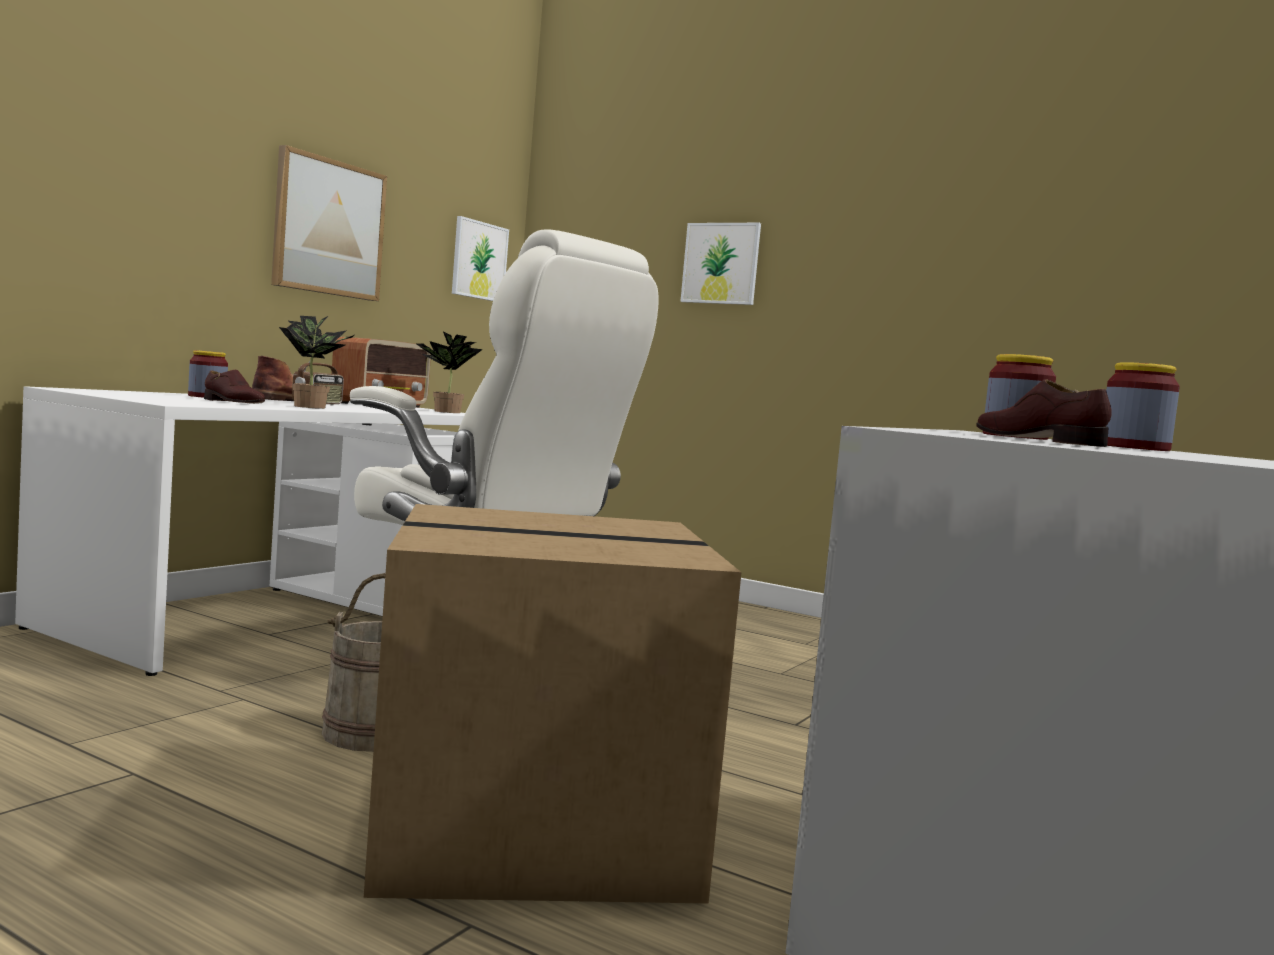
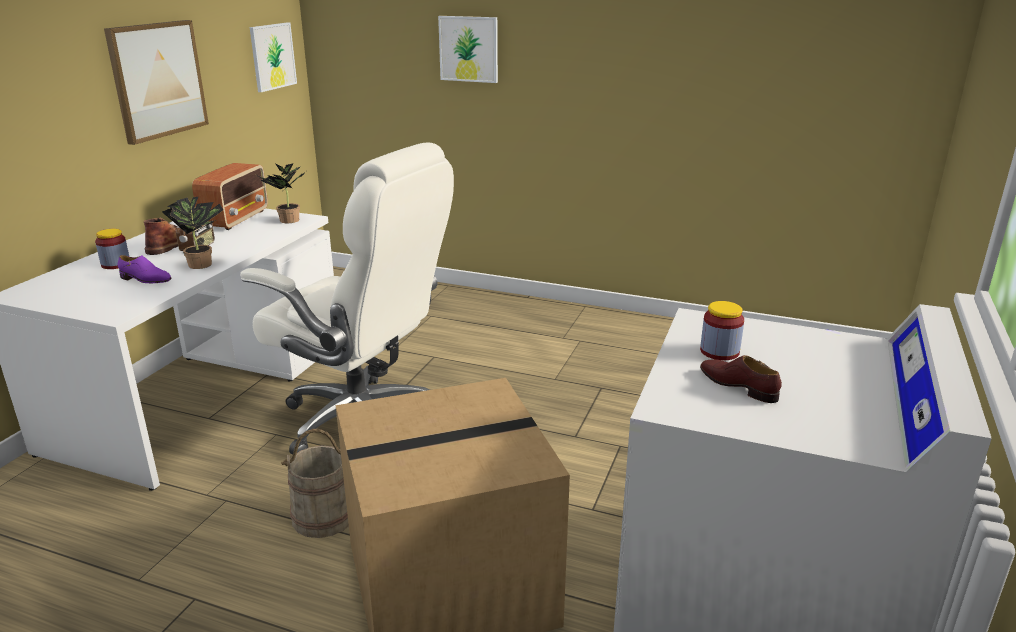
camera: 10 degrees left, 20 degrees up
(233, 402) = (145, 279): brown shoe -> purple shoe
(1134, 448) = (789, 357): jar -> none

